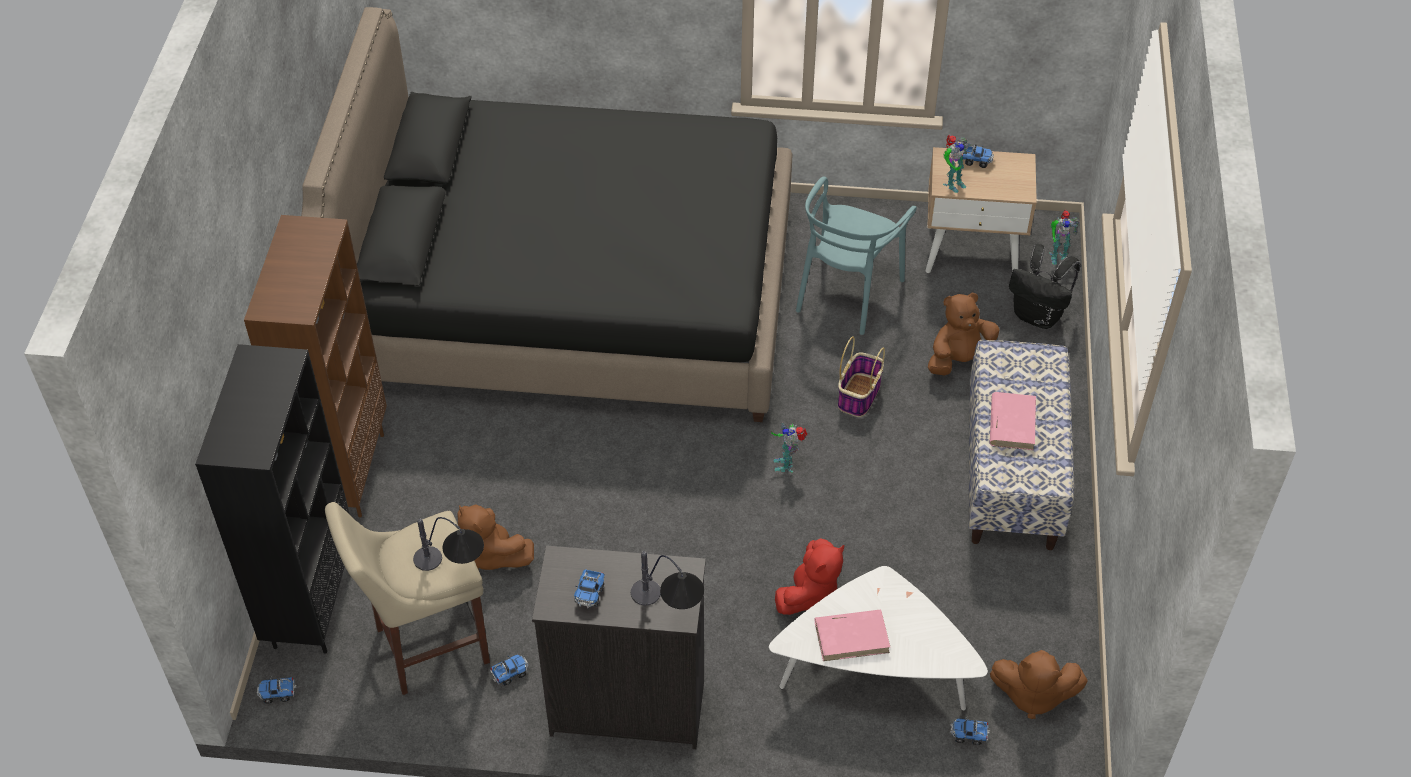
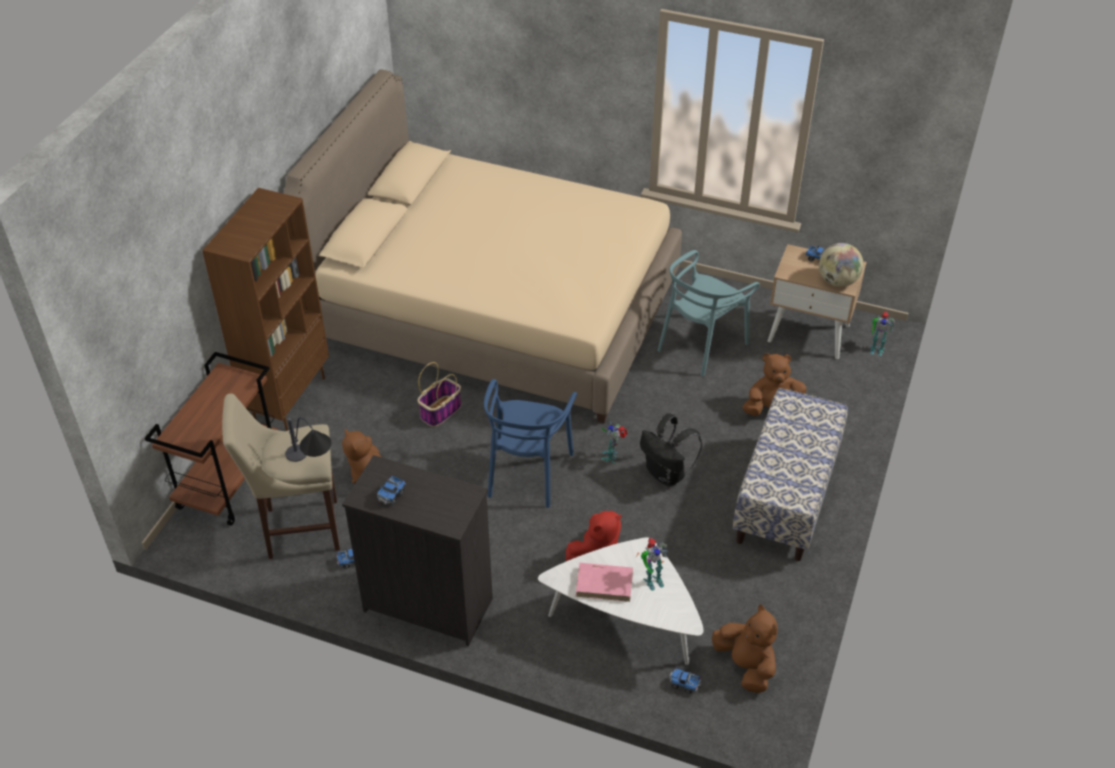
camera: 15 degrees right, 5 degrees down
(278, 693) = (182, 538): toy truck -> none
(311, 602) = (230, 481): black bookcase -> brown cart
(574, 296) = (496, 310): black bed -> beige bed
(669, 610) = (445, 519): table lamp -> none
(690, 508) = (527, 473): none -> blue chair
(859, 394) = (685, 418): basket -> basket (441, 411)
(952, 183) = (793, 271): toy robot -> toy robot (652, 580)
(1009, 187) = (837, 281): none -> globe
(1012, 423) = (783, 452): pink book -> none
(1032, 695) = (746, 666): brown plush toy -> brown plush toy turned 150 degrees counterclockwise
(1038, 316) = (846, 388): black backpack -> black backpack (667, 474)

